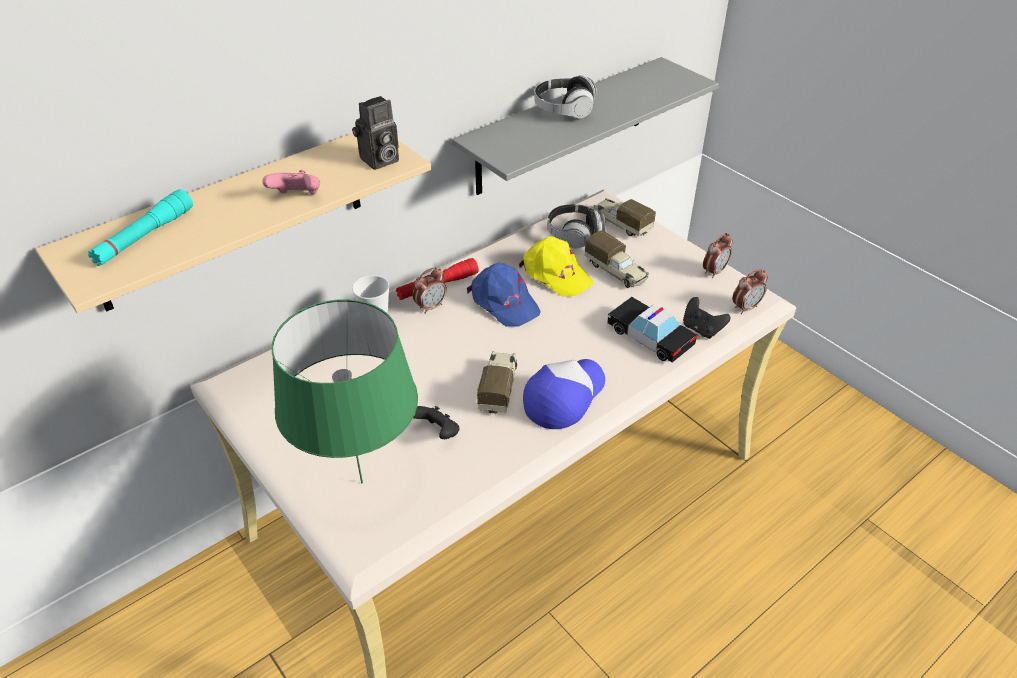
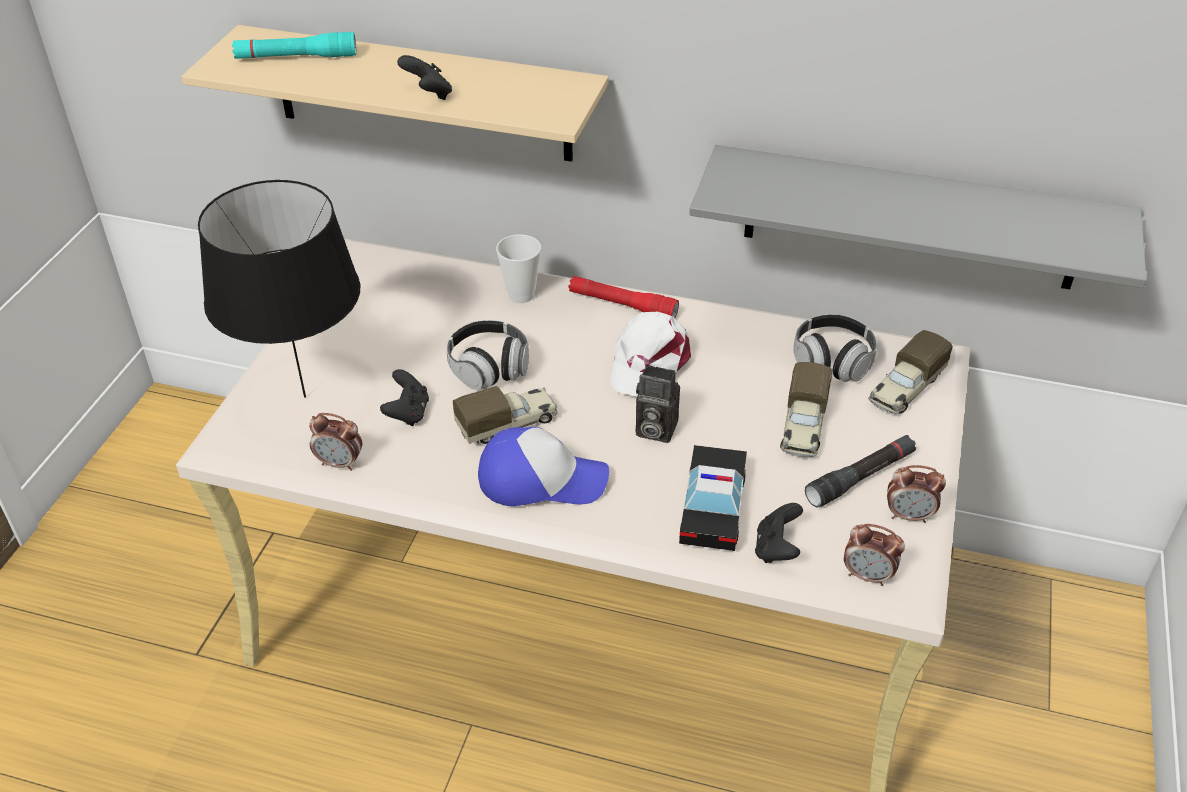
camera: 55 degrees right, 0 degrees up
(297, 198) = (428, 95): pink game controller -> black game controller
(361, 482) = (305, 396): green table lamp -> black table lamp
(379, 161) = (540, 106): camera -> camera (653, 429)
(431, 306) = (585, 317): alarm clock -> alarm clock (340, 463)
(503, 302) = (648, 363): blue cap -> white cap
(555, 274) = (741, 379): yellow cap -> none
(564, 110) = (882, 188): headphones -> headphones (489, 368)
(621, 224) = (905, 390): toy truck -> toy truck turned 150 degrees counterclockwise
(673, 273) = (860, 478): none -> black flashlight

